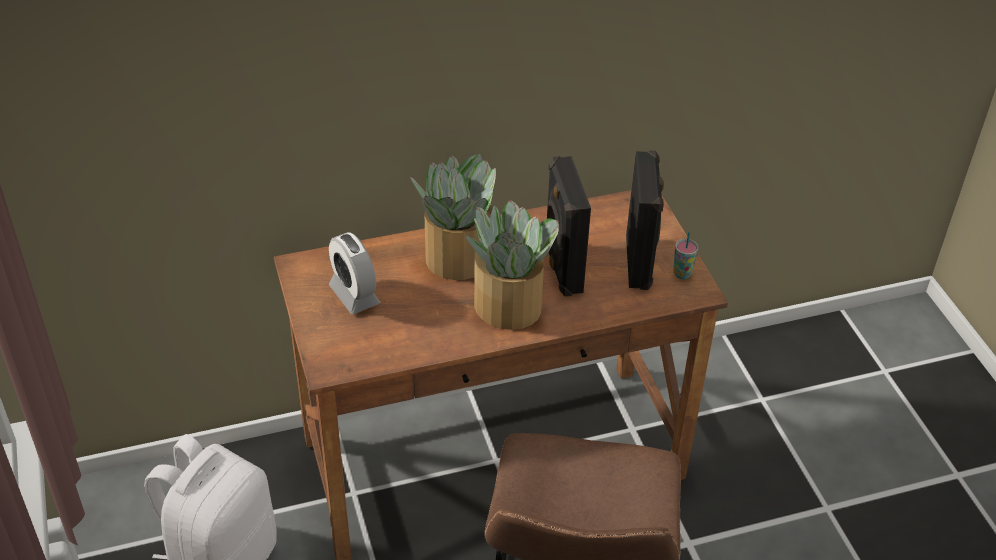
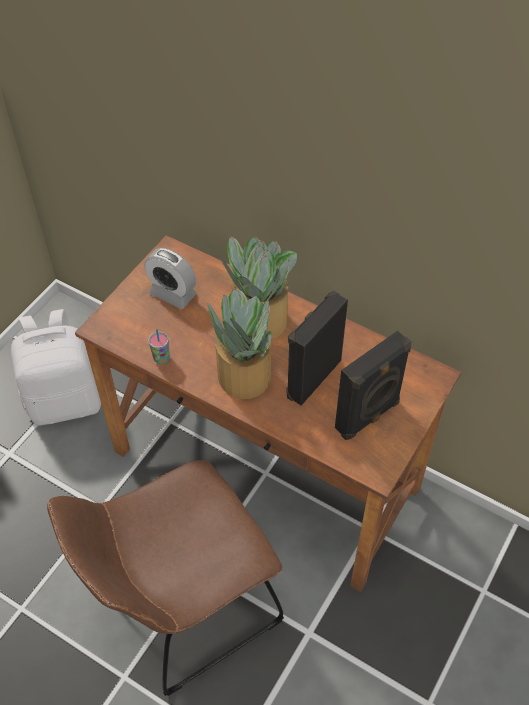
camera: 50 degrees right, 10 degrees up
(354, 295) = (173, 294): alarm clock -> alarm clock turned 75 degrees counterclockwise
(682, 274) = (385, 449): cup -> cup (161, 359)

